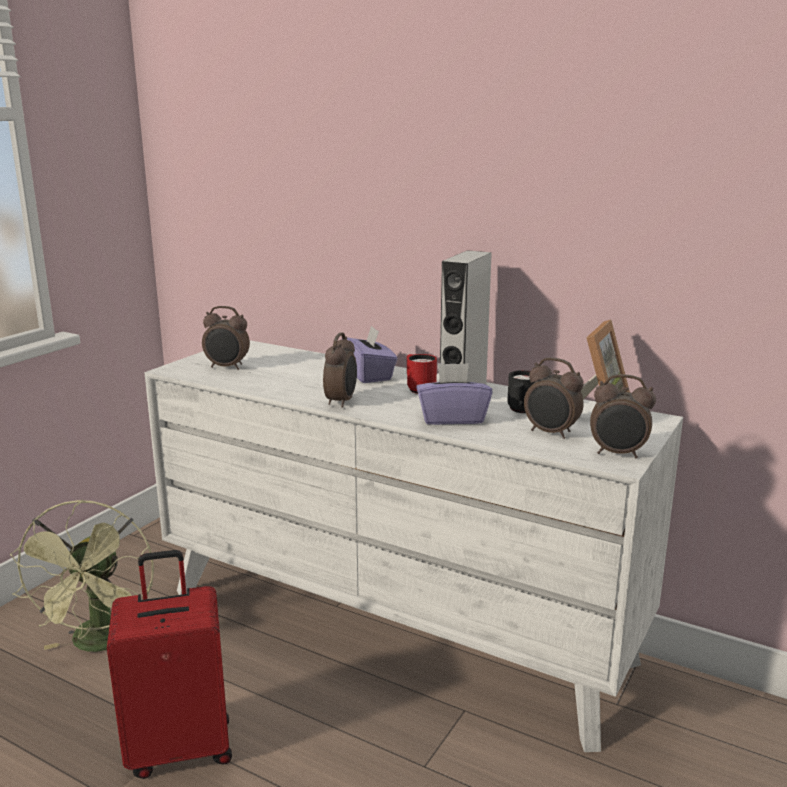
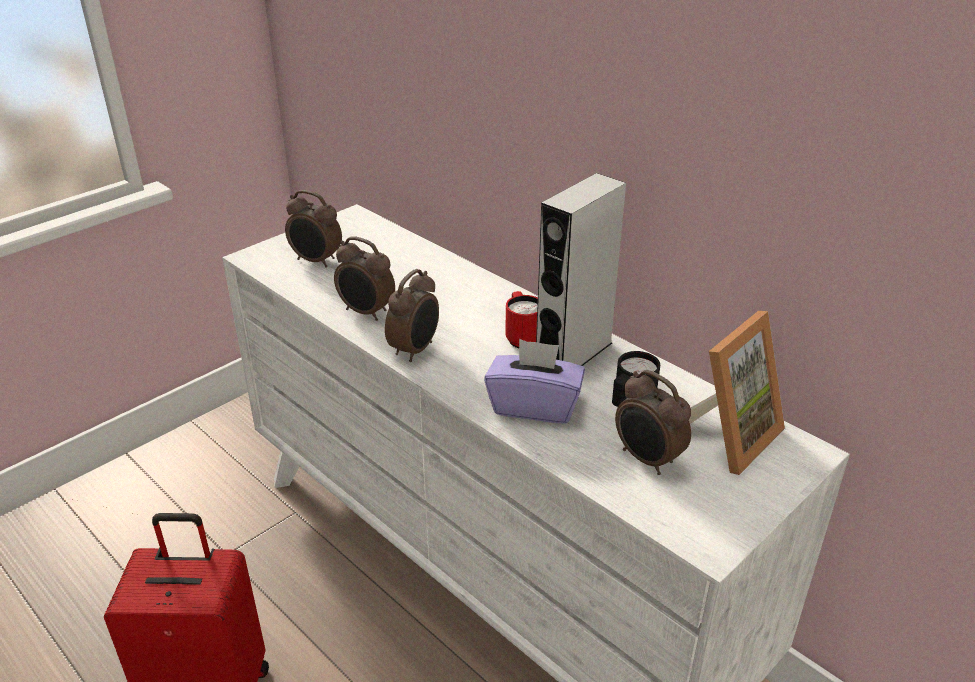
camera: 15 degrees right, 15 degrees up
(101, 644) = (177, 537): green fan -> none
(369, 375) = (474, 300): purple tissue box -> none
(618, 454) = (716, 521): alarm clock -> alarm clock (366, 312)

